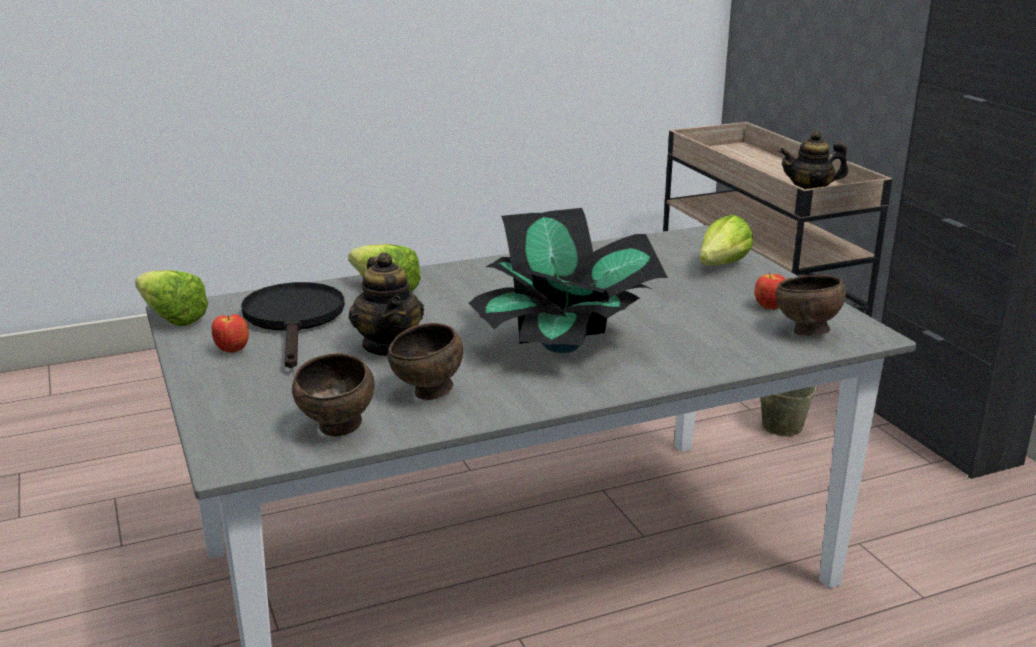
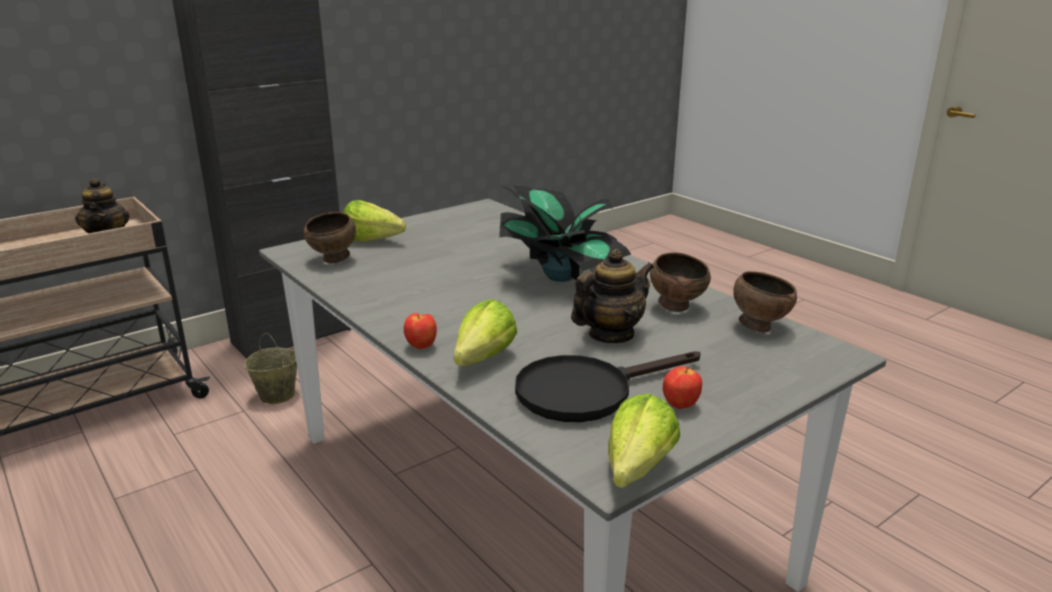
camera: 105 degrees left, 0 degrees up
(769, 308) = (453, 226): apple -> apple (422, 347)
(805, 333) = (491, 218): brown bowl -> brown bowl (334, 260)

